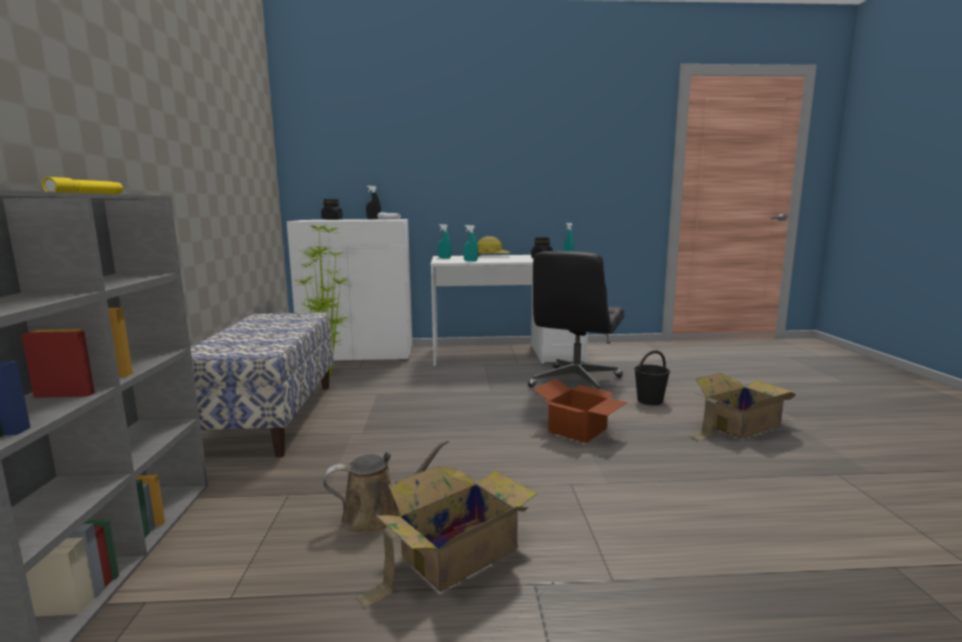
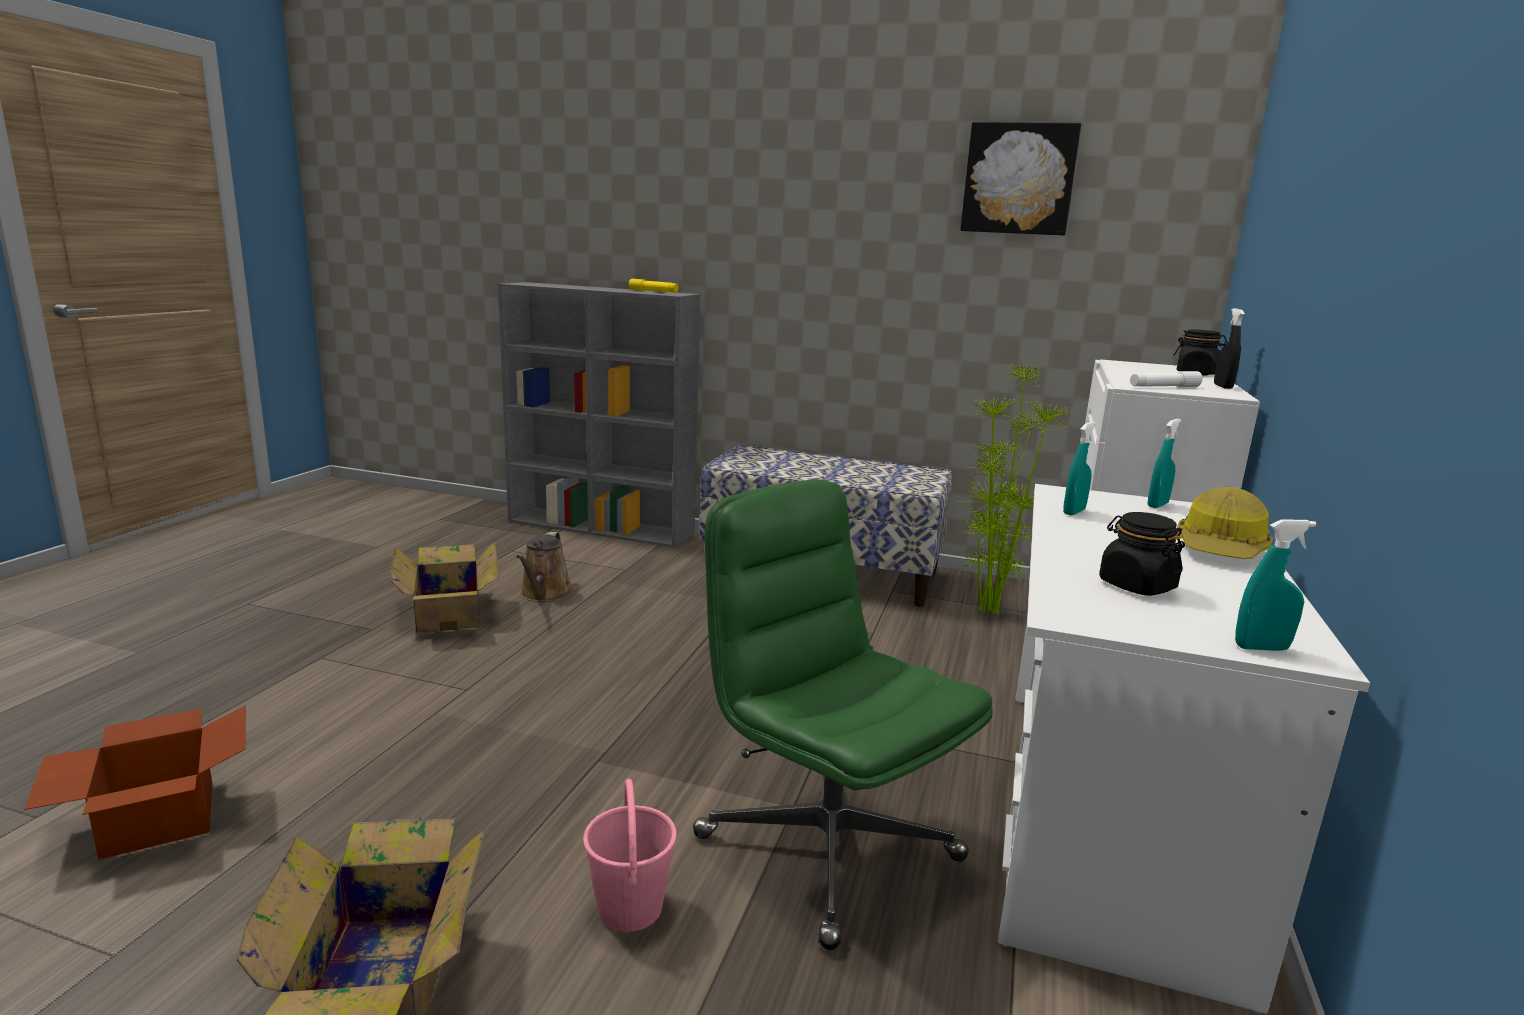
camera: 110 degrees right, 5 degrees up
(230, 108) = (1018, 179): none -> picture
(576, 382) = (825, 846): black office chair -> green office chair
(578, 430) = (587, 748): cardboard box -> cardboard box (155, 818)
(650, 400) = (630, 908): black bucket -> pink bucket

